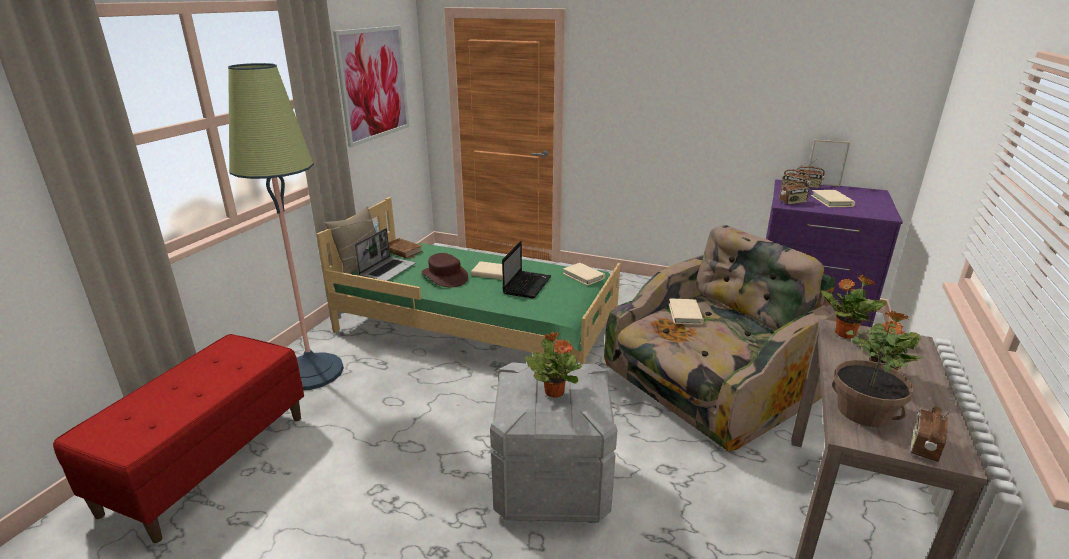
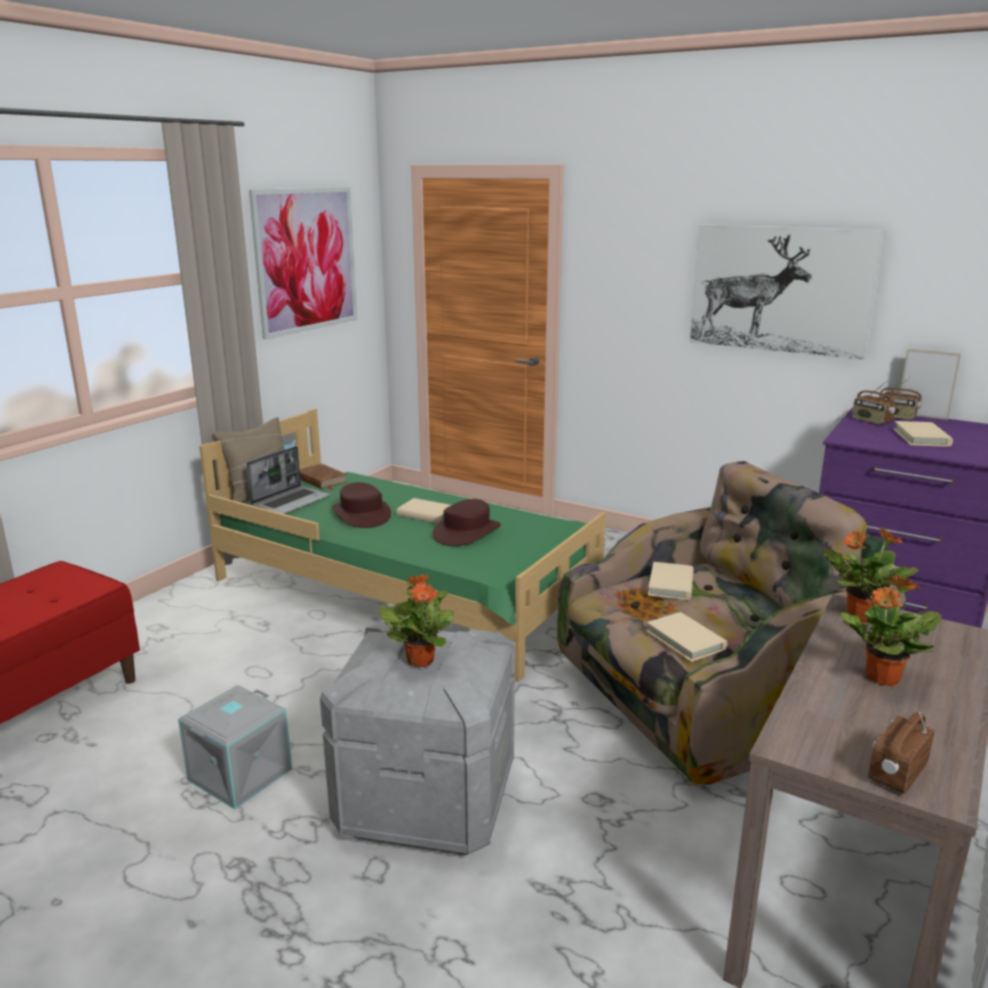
camera: 10 degrees right, 5 degrees down
(311, 372) = (170, 626): floor lamp -> none
(411, 483) = (240, 775): none -> grey storage box
(527, 285) = (466, 532): laptop -> brown hat
(583, 276) = (550, 526): beige book -> beige book (685, 640)
(727, 99) = (781, 289): none -> picture
(793, 202) = (859, 436): radio -> none
(864, 411) = (830, 717): potted plant -> none

